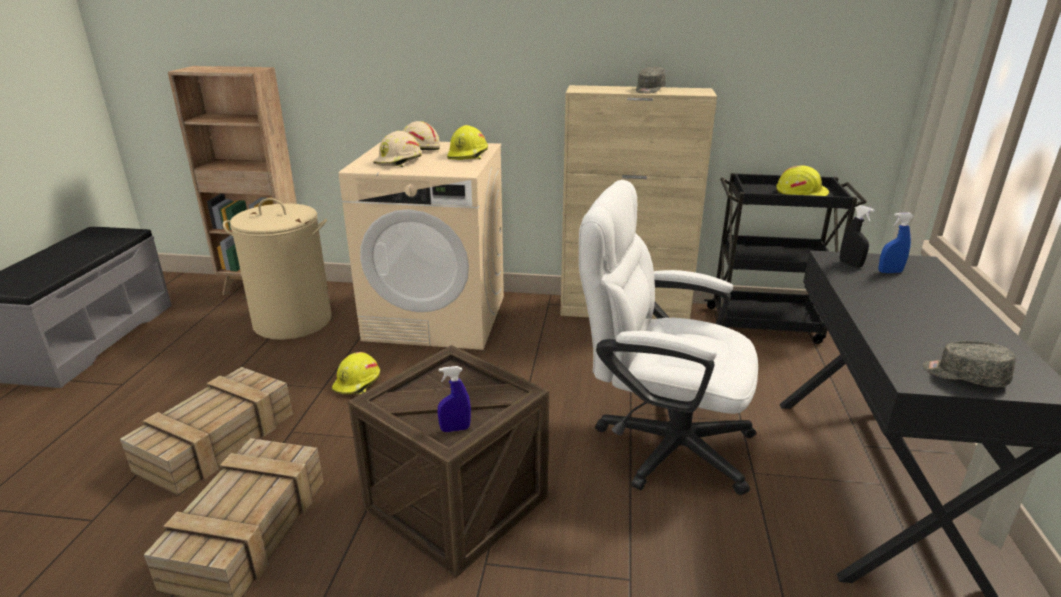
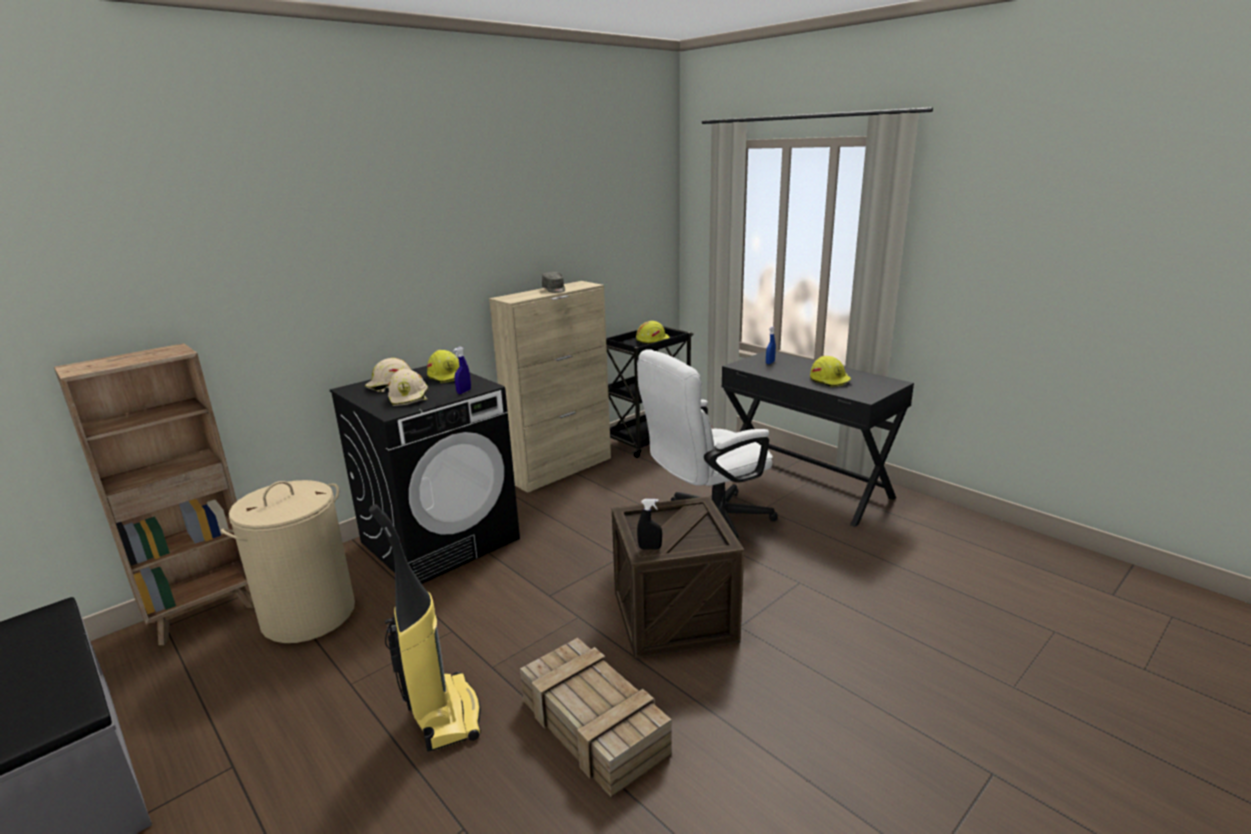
camera: 50 degrees left, 5 degrees down
(218, 439) = (444, 714): crate -> vacuum cleaner
(357, 383) = (473, 611): yellow hard hat -> yellow hard hat (830, 380)
(437, 317) = (441, 540): beige washing machine -> black washing machine
(455, 429) = (707, 539): blue spray bottle -> blue spray bottle (464, 392)
(850, 264) = (750, 365): black spray bottle -> black spray bottle (650, 548)
(964, 376) = (872, 389): grey cap -> none

